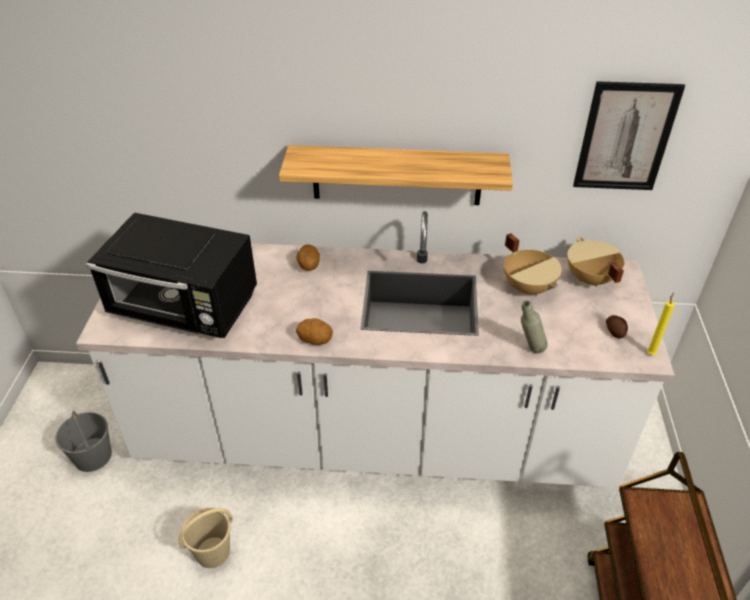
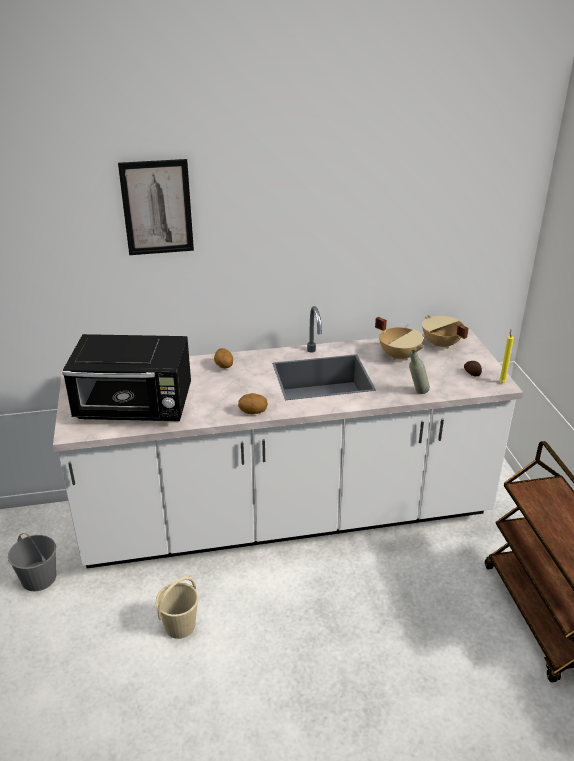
camera: 15 degrees left, 10 degrees down
(397, 175) = (286, 283): shelf -> none
(625, 137) = (449, 233): picture -> picture (157, 207)

